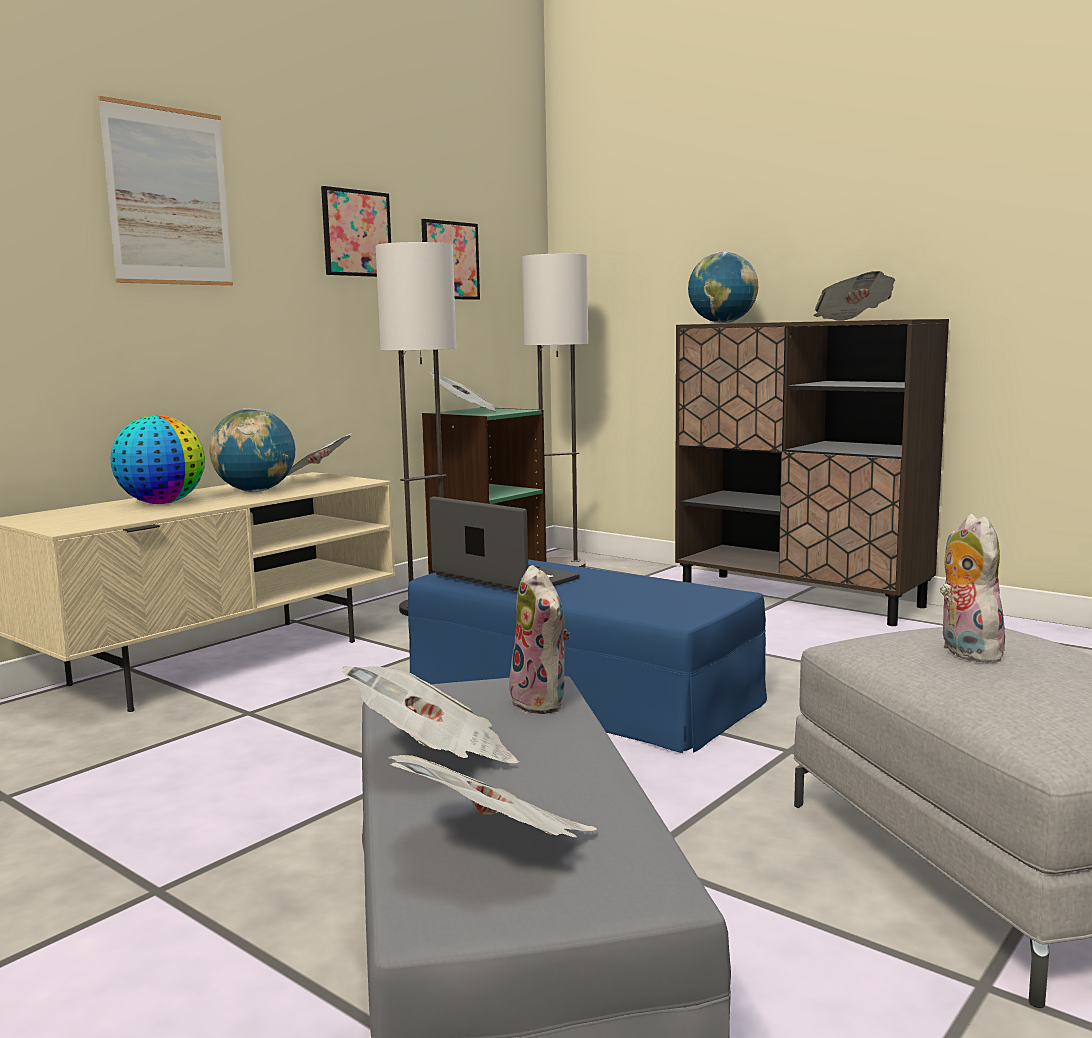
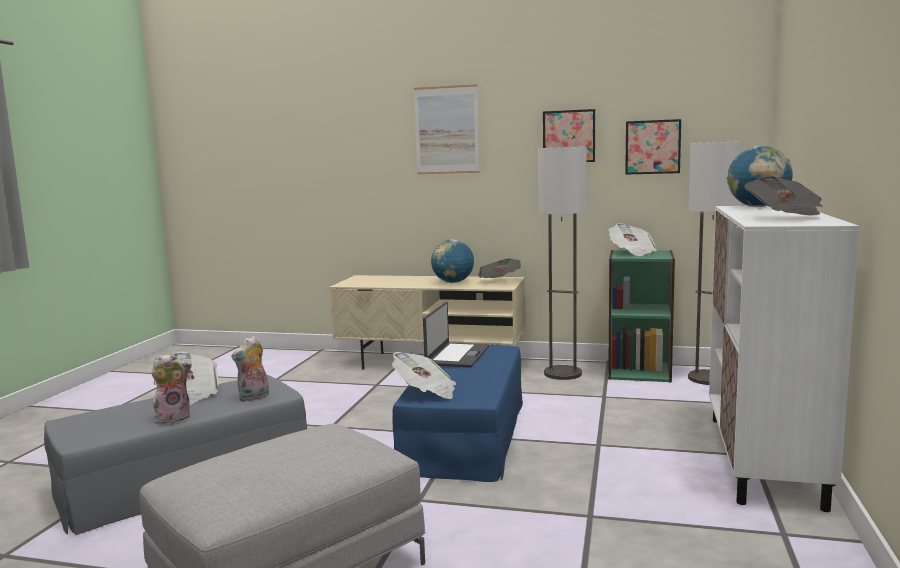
camera: 65 degrees right, 0 degrees up
(162, 503) = (408, 280): globe -> none
(496, 848) = (109, 416): newspaper -> newspaper (426, 392)
(800, 598) = (763, 459): brown cabinet -> white cabinet
(965, 652) = (298, 445): plush toy -> plush toy (173, 417)

